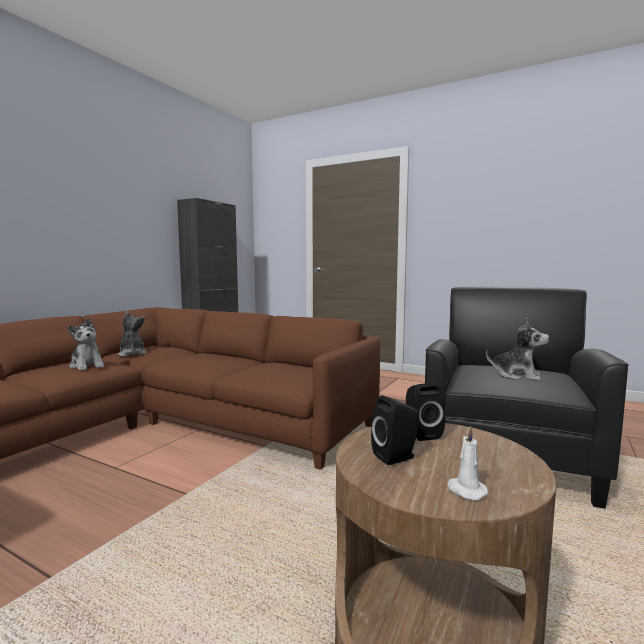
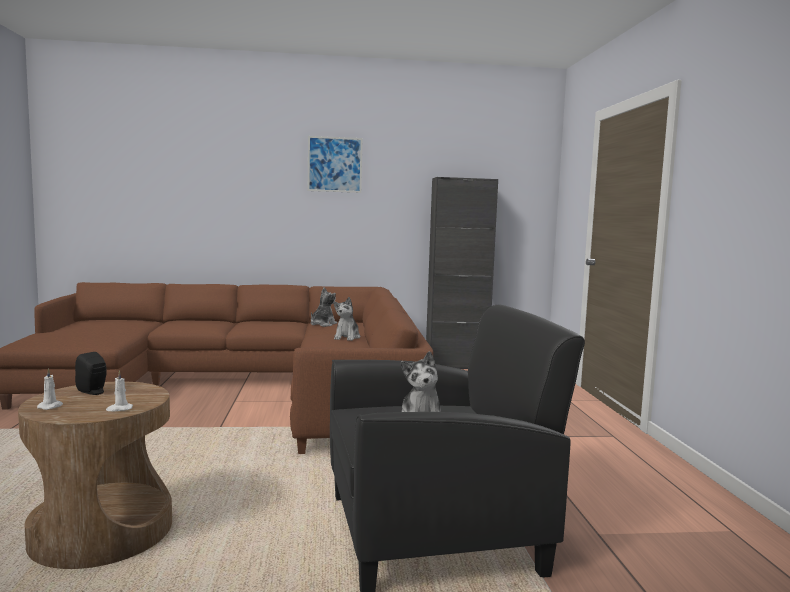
camera: 55 degrees right, 0 degrees up
(84, 172) = (334, 164): none -> picture
(87, 366) = (273, 325): plush toy -> plush toy (347, 337)
(421, 433) = (139, 393): black speaker -> none
(495, 449) = (119, 409): none -> white candle

